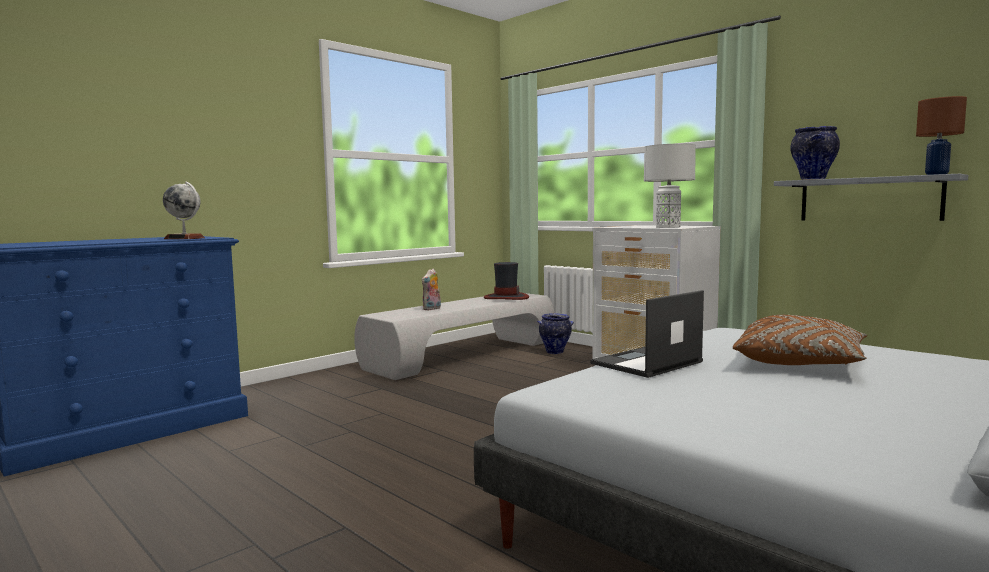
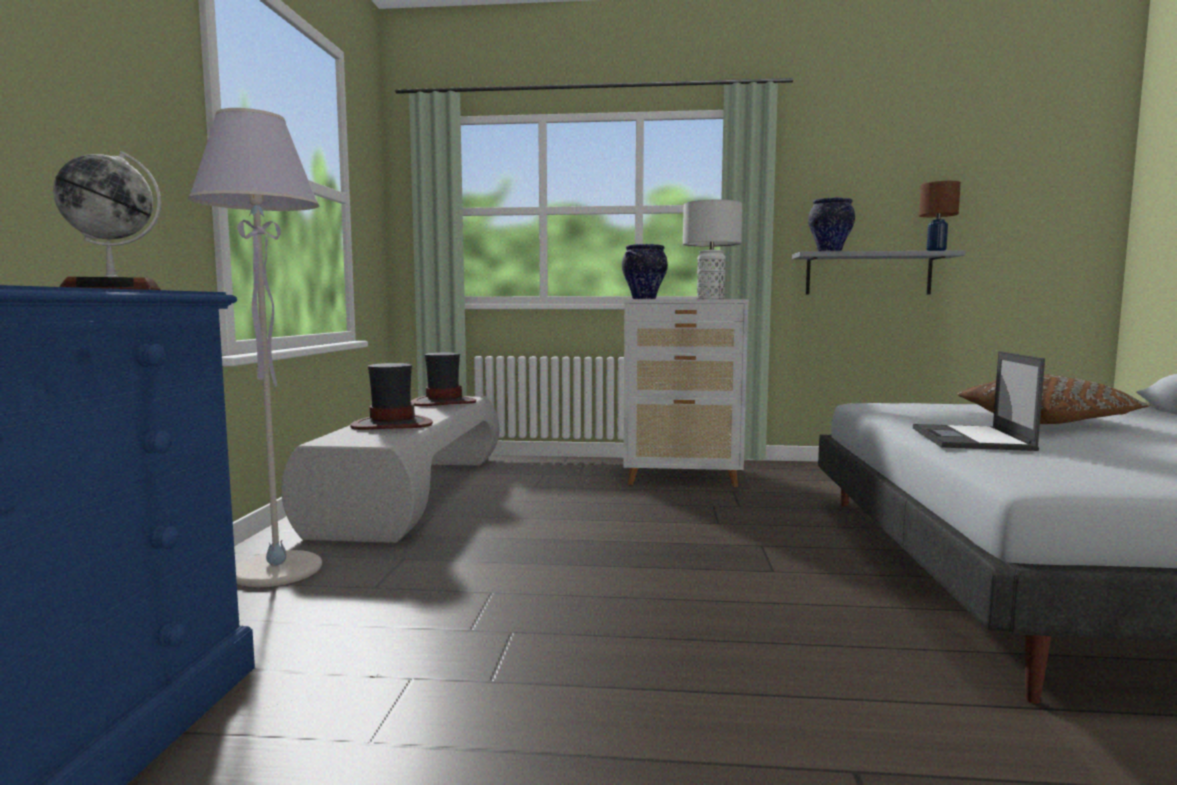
camera: 40 degrees left, 0 degrees up
(325, 382) = (278, 571): none -> grey floor lamp
(432, 309) = (391, 425): plush toy -> hat
(555, 352) = (524, 469): vase -> vase (644, 299)

